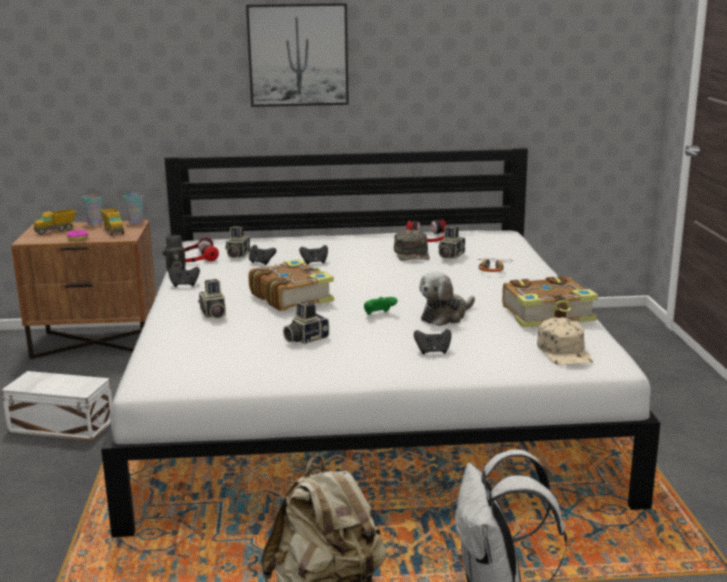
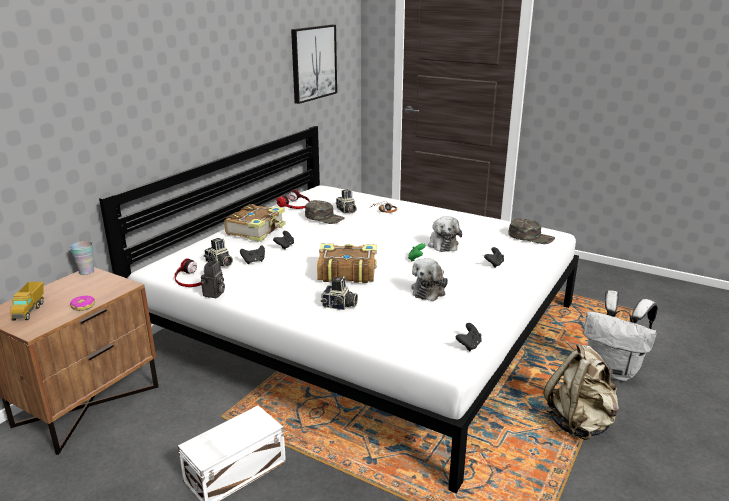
camera: 55 degrees left, 5 degrees up
(95, 223) = (48, 288): cup -> none
(114, 230) = (91, 286): toy truck -> none
(184, 285) = (256, 299): black game controller -> black game controller (469, 345)
(298, 55) = (184, 78): picture -> picture (313, 63)
(305, 339) = (429, 290): camera -> plush toy
(548, 315) = (475, 223): book -> book (257, 230)
(565, 352) = (531, 237): beige cap -> green cap

